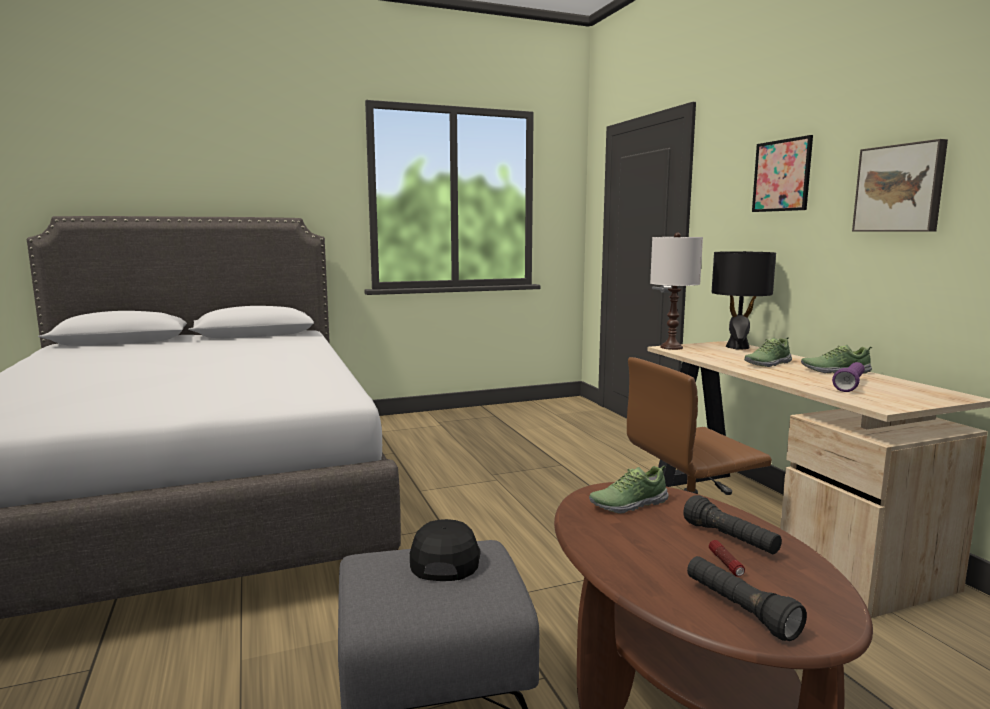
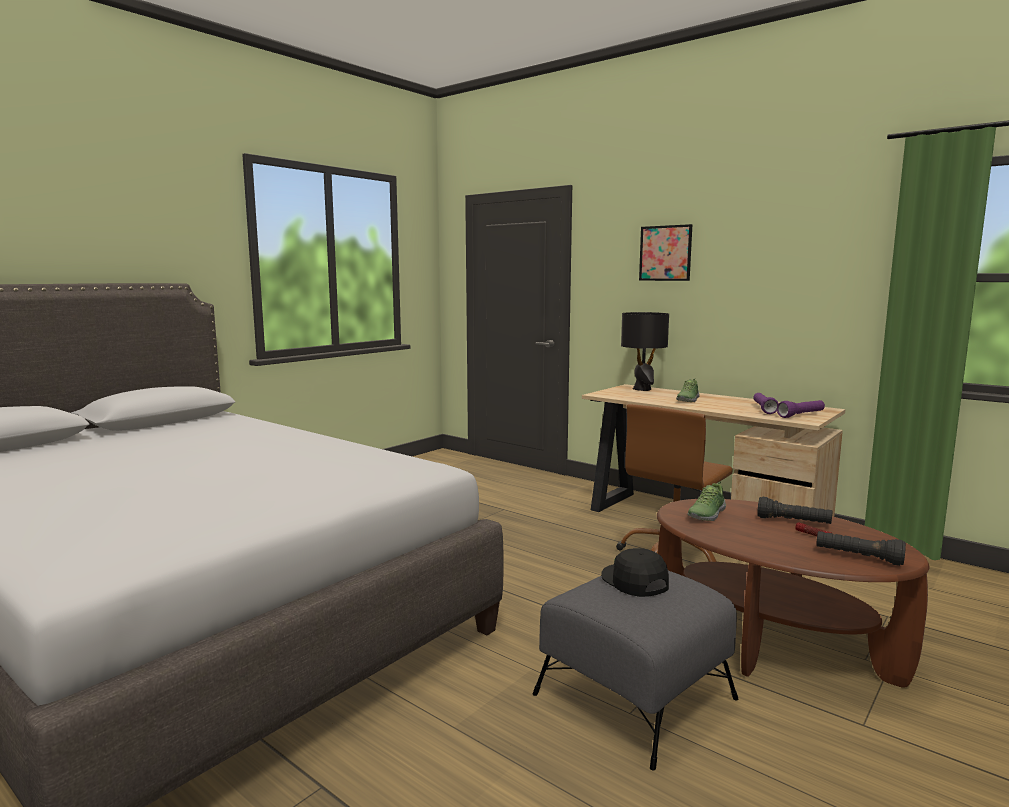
camera: 30 degrees left, 0 degrees up
(671, 347) = (600, 394): white table lamp -> none
(834, 371) = (735, 400): shoe -> none
(891, 399) = (801, 415): none -> purple flashlight
(900, 188) = (766, 268): picture -> none

